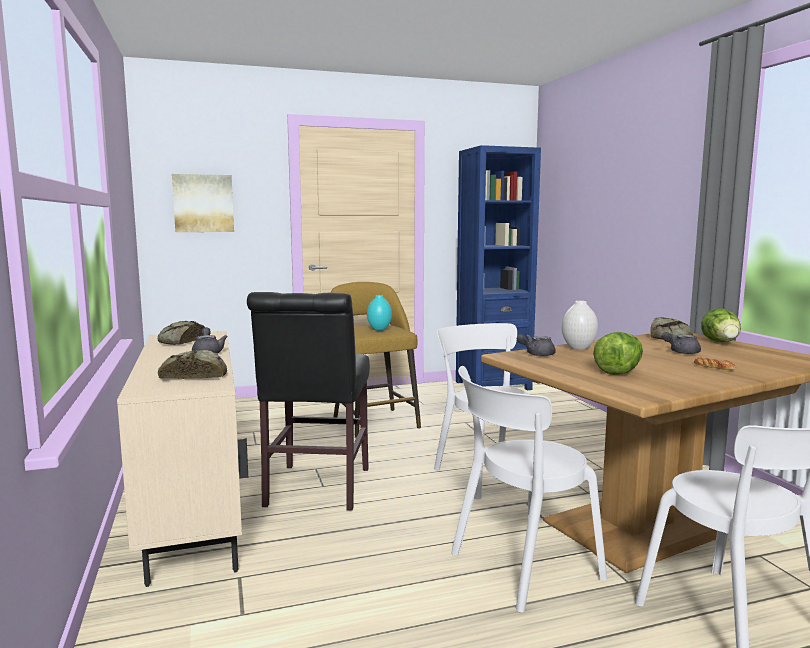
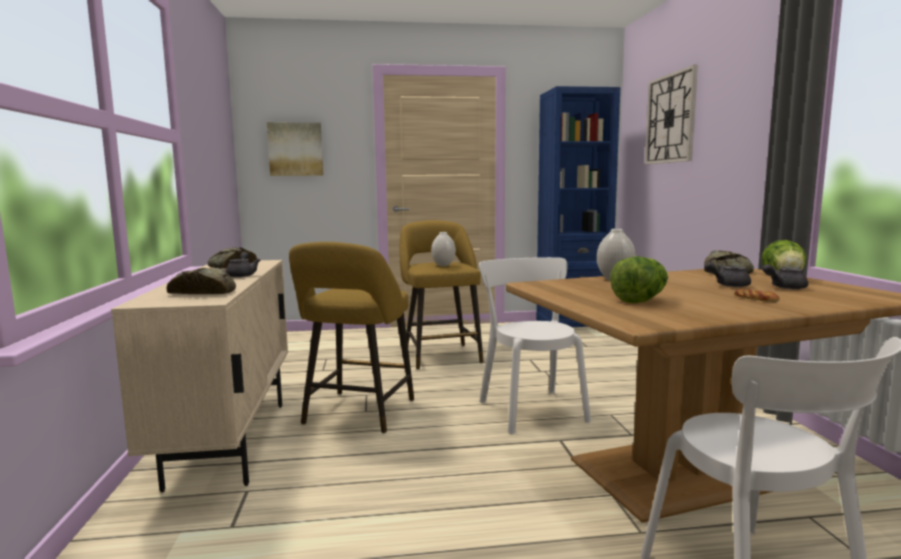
camera: 10 degrees right, 0 degrees up
(316, 490) = (357, 415): black chair -> yellow stool
(379, 329) = (443, 265): turquoise vase -> white vase
(520, 567) = (527, 505): white chair -> none
(536, 354) = (563, 284): grey teapot -> grey teapot (783, 287)
(592, 182) = (670, 118): none -> wall clock

